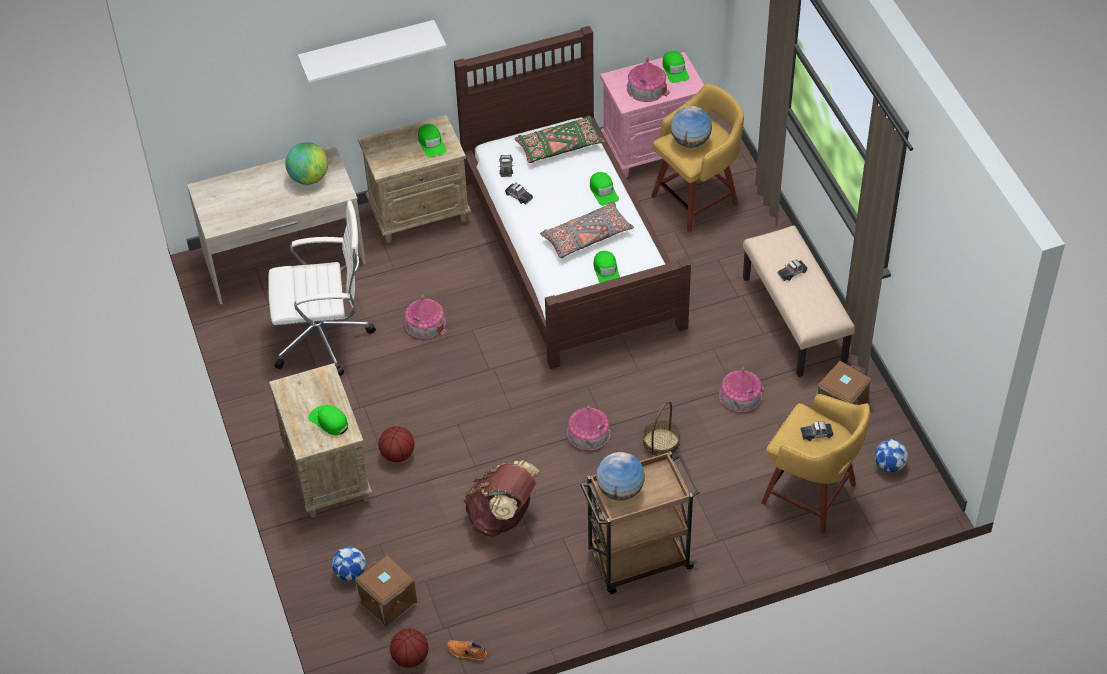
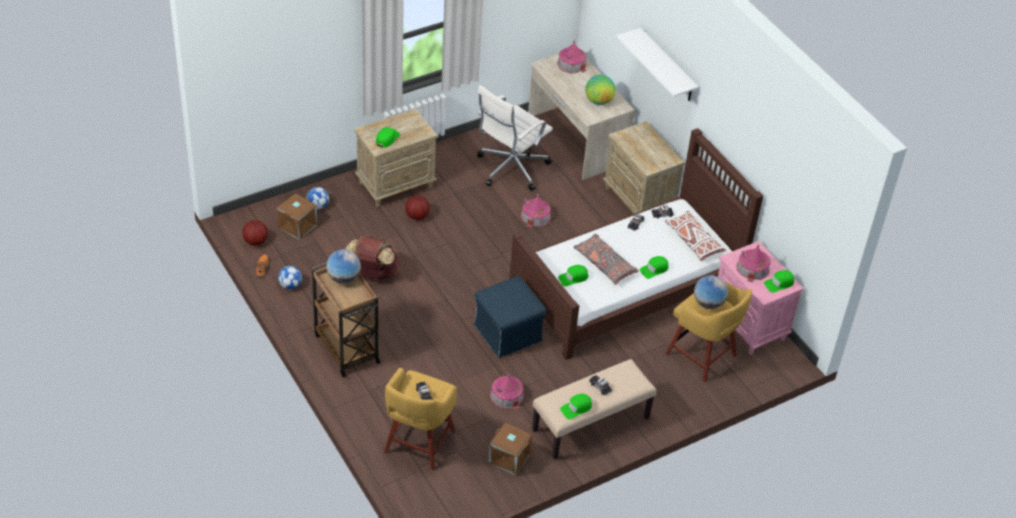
camera: 75 degrees right, 5 degrees down
(324, 338) = (510, 168): white office chair -> white office chair turned 60 degrees clockwise
(431, 143) = (653, 157): green cap -> green cap (576, 408)
(559, 146) = (693, 241): green pillow -> white pillow
(588, 433) = (454, 311): toy house -> toy house (571, 64)
(636, 380) = (508, 333): none -> blue ottoman
(661, 443) = (452, 352): basket -> none
(889, 465) = (455, 491): football -> football (290, 285)

